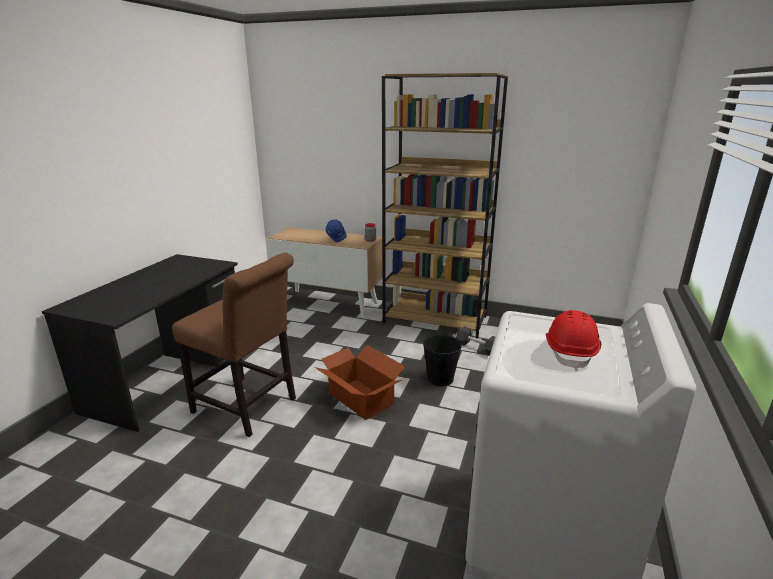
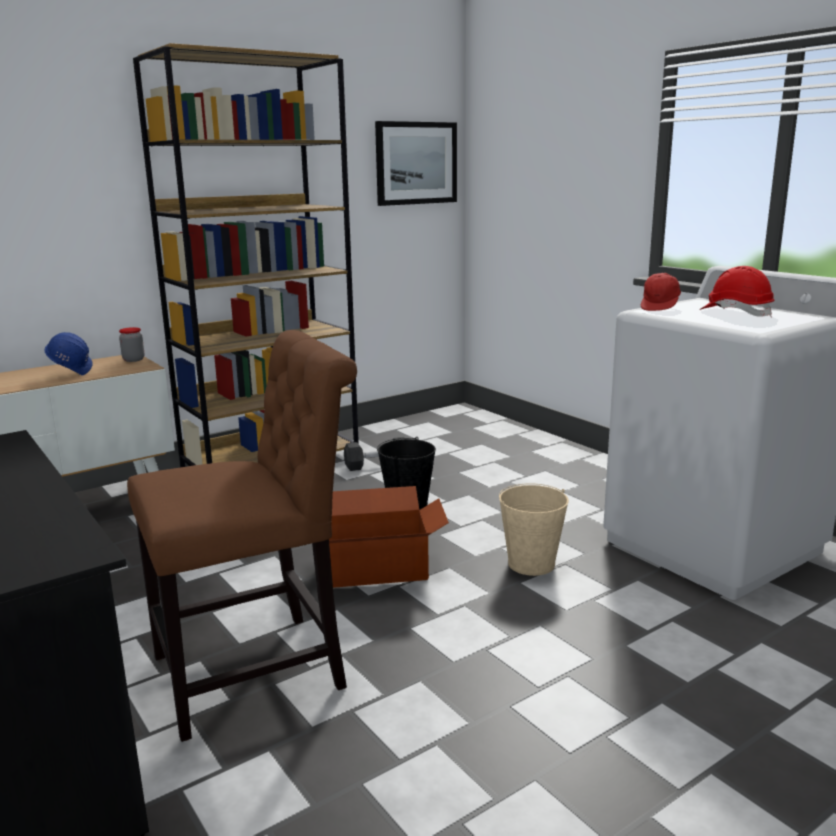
camera: 55 degrees left, 5 degrees down
(421, 451) = (531, 564): none -> beige bucket
(544, 319) = (660, 307): none -> red cap
(603, 145) = (416, 163): none -> picture

